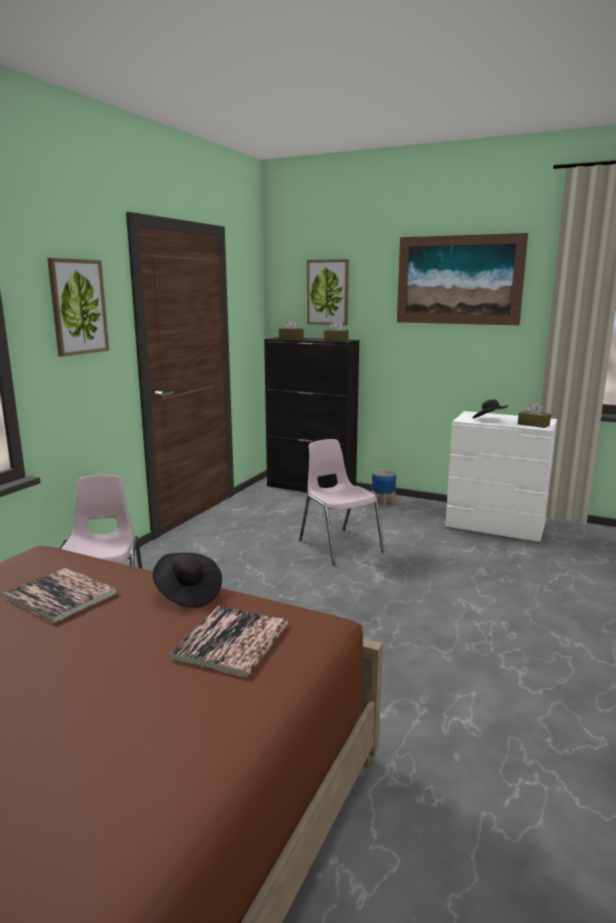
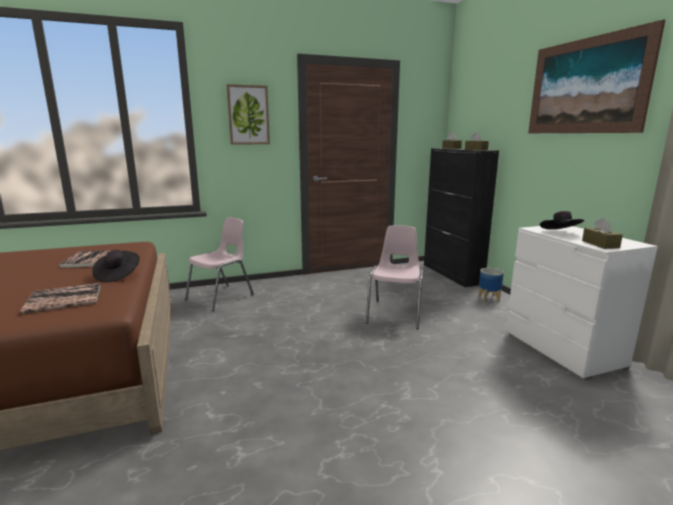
camera: 45 degrees right, 0 degrees up
(328, 292) = (484, 109): picture -> none

